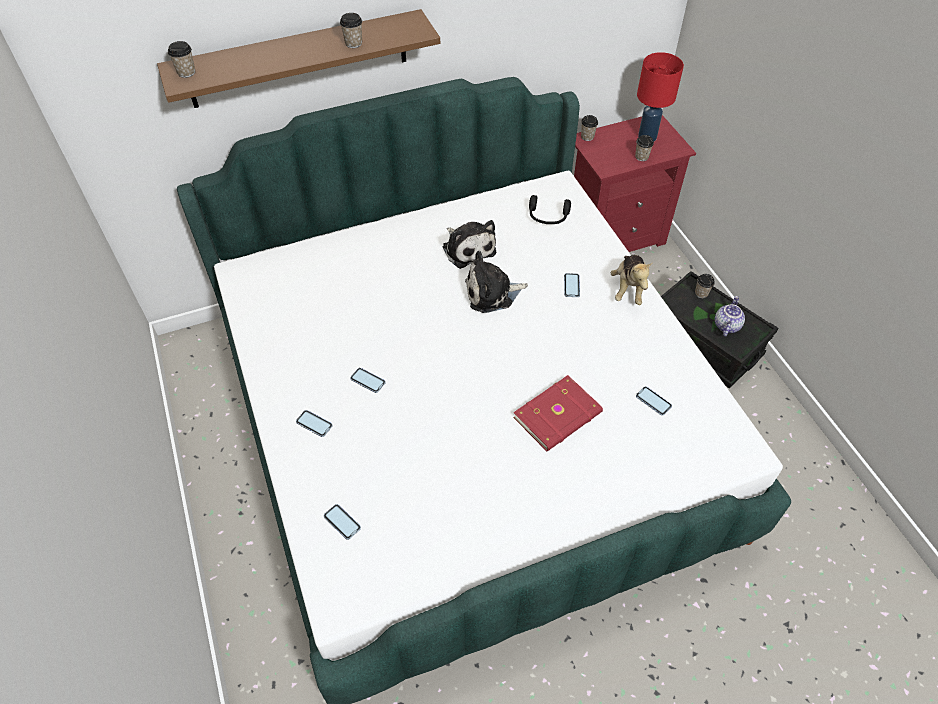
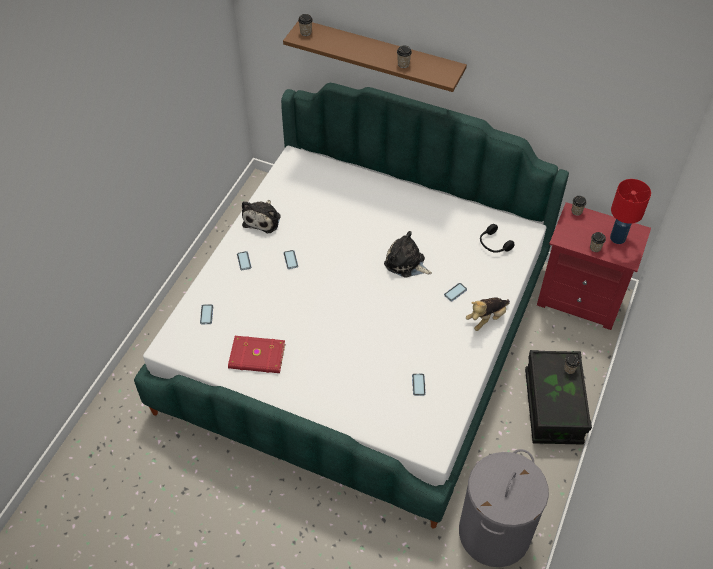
camera: 45 degrees right, 0 degrees up
(468, 248) = (424, 229): plush toy -> plush toy (263, 219)
(559, 416) = (360, 351): red book -> red book (257, 357)
(726, 325) = (559, 399): teapot -> none
(798, 497) = (494, 533): none -> grey laundry basket

